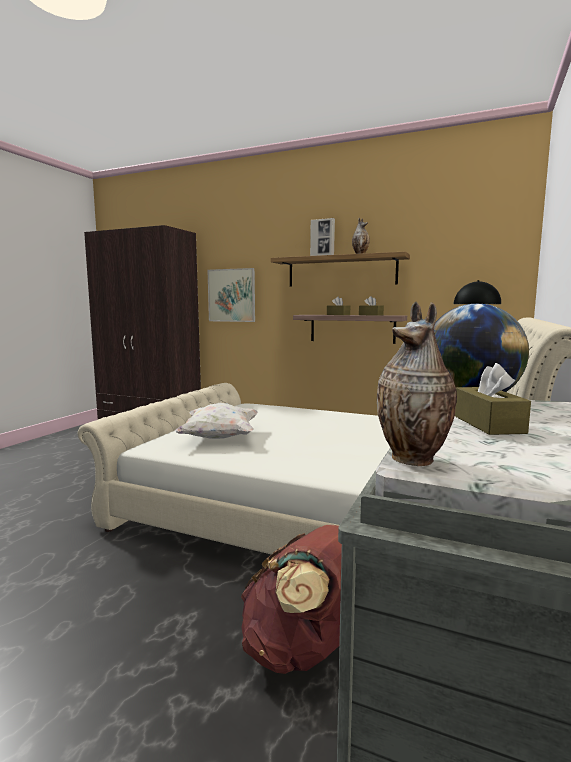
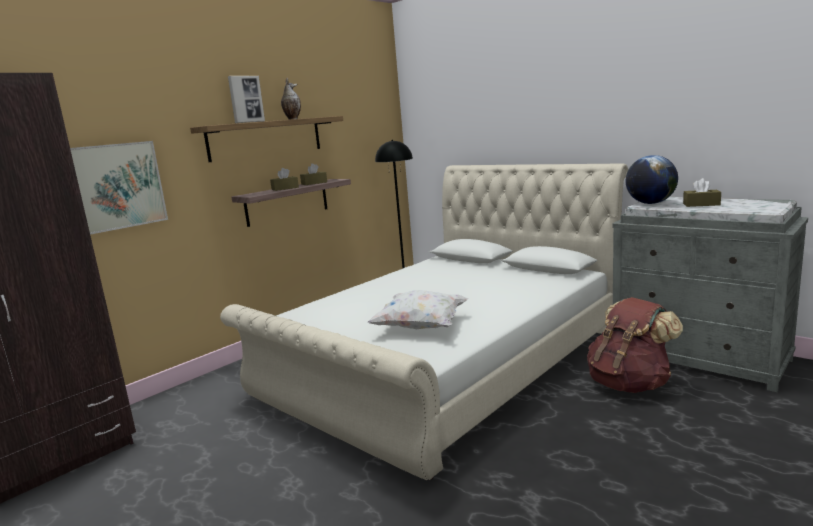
camera: 70 degrees left, 5 degrees up
(415, 459) = (768, 210): vase -> none

